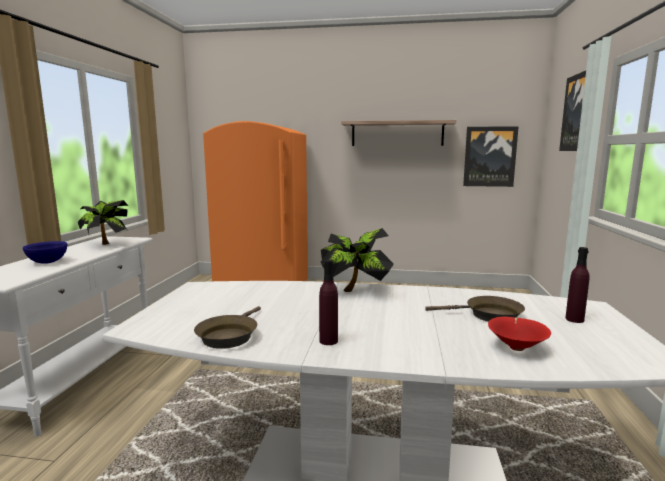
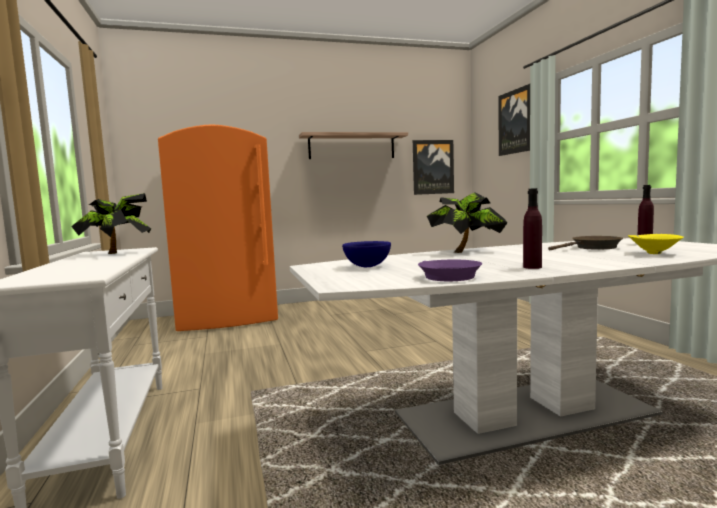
camera: 25 degrees left, 5 degrees down
(48, 262) = (85, 265): blue bowl -> blue bowl (368, 266)
(229, 336) = (446, 276): brown frying pan -> purple frying pan
(516, 347) = (653, 253): red bowl -> yellow bowl

